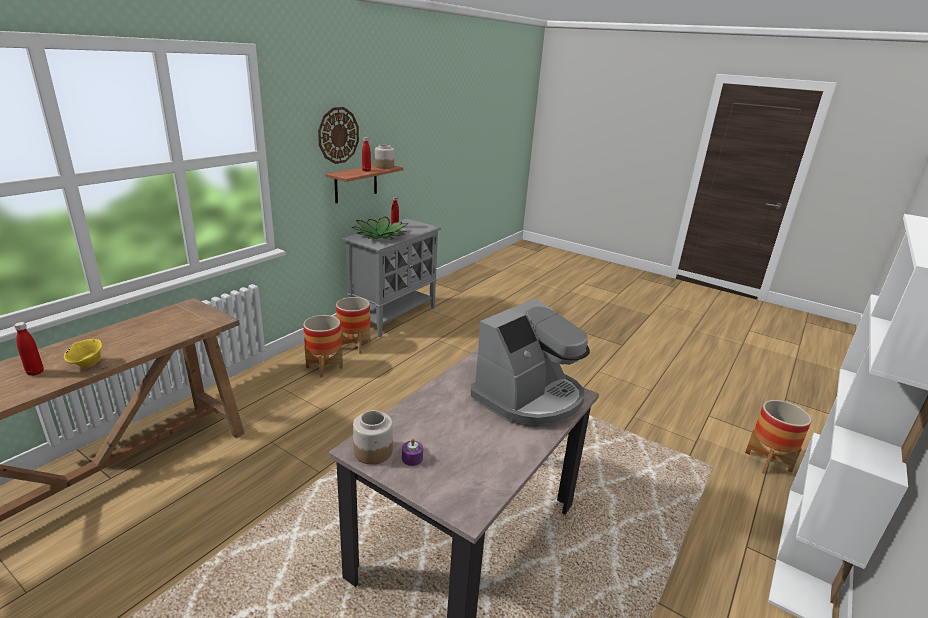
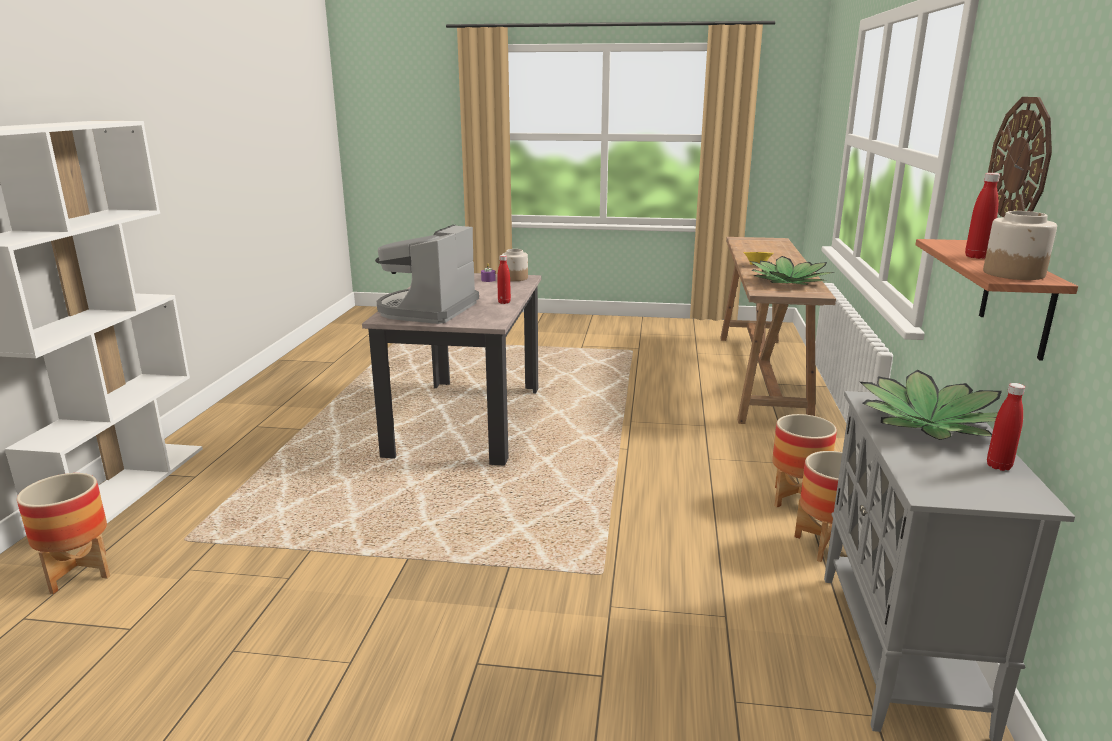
camera: 155 degrees right, 5 degrees down
(35, 372) = (769, 260): red bottle -> red bottle (504, 302)
(156, 326) = (788, 281): none -> potted plant

